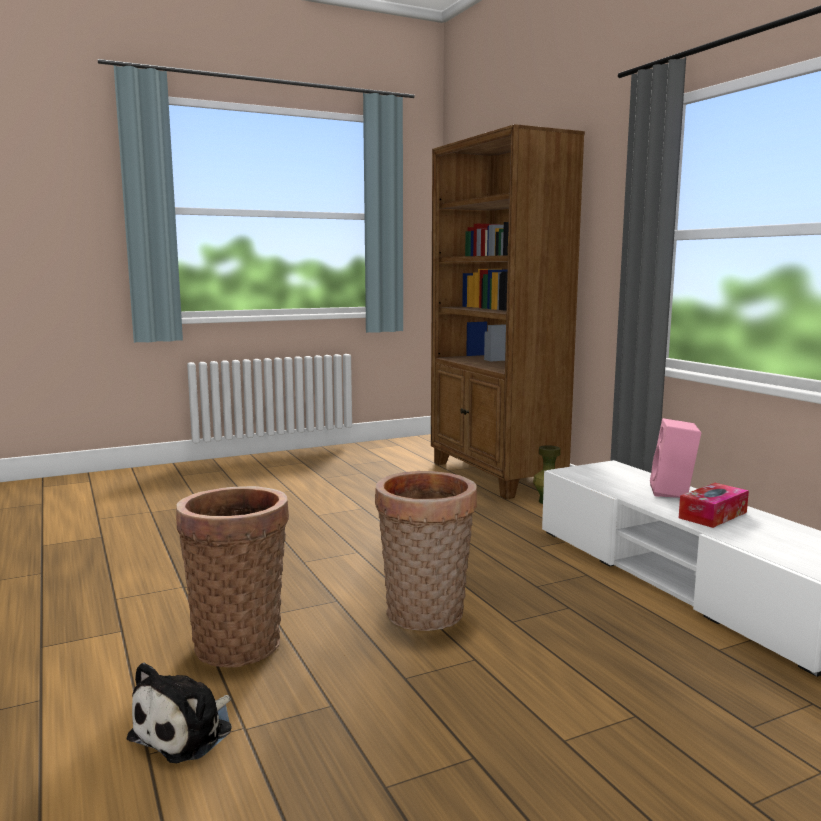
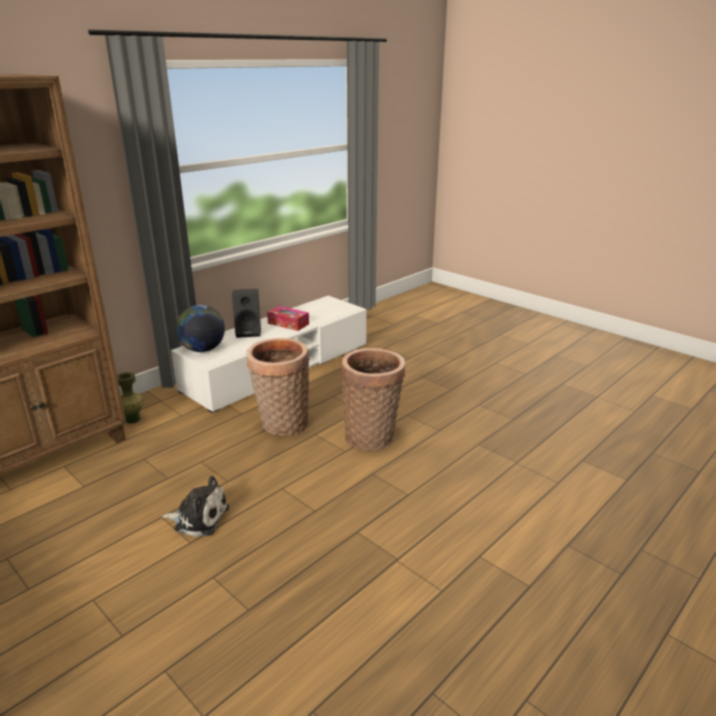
camera: 110 degrees left, 15 degrees up
(186, 732) = (535, 478): plush toy -> plush toy (199, 518)
(239, 642) = (450, 494): basket -> basket (282, 424)
(610, 470) = (202, 349): none -> globe
(673, 492) = (249, 332): pink speaker -> black speaker

